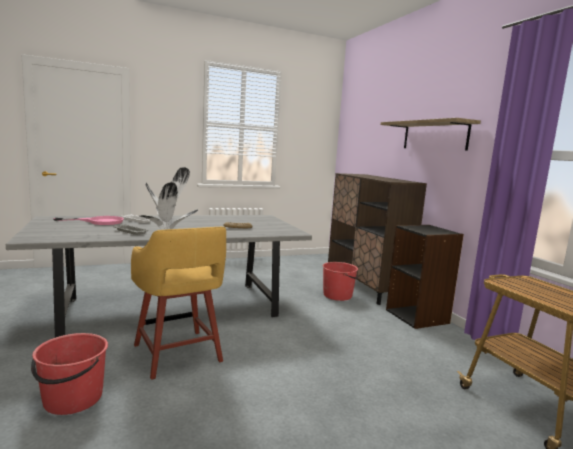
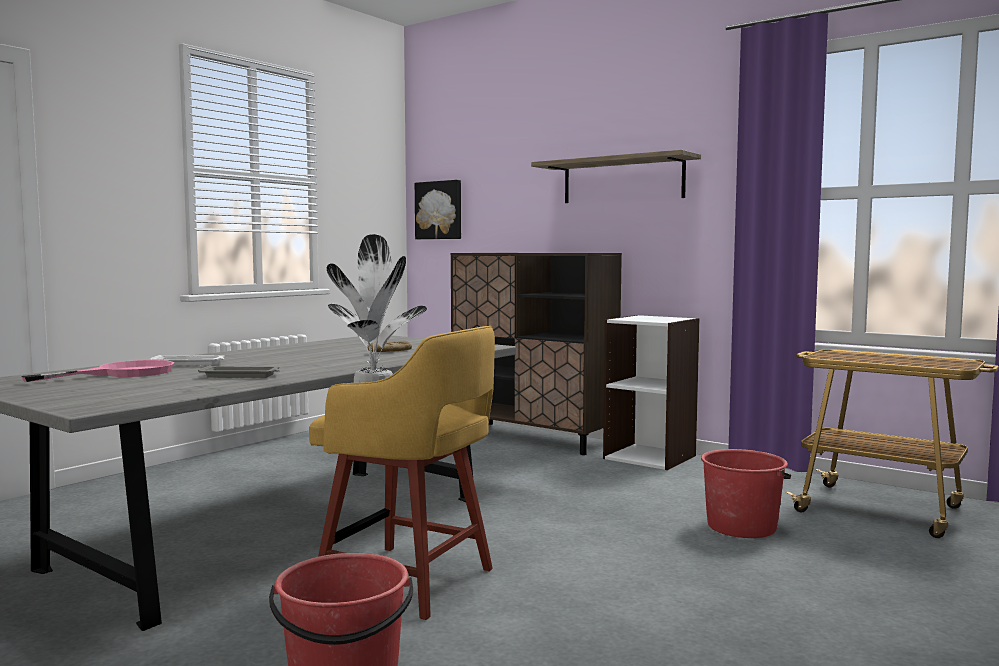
camera: 30 degrees left, 5 degrees down
(338, 295) = (514, 456): red bucket -> red bucket (742, 526)
(349, 147) = (439, 210): none -> picture
(417, 316) = (650, 457): black bookcase -> white bookcase

